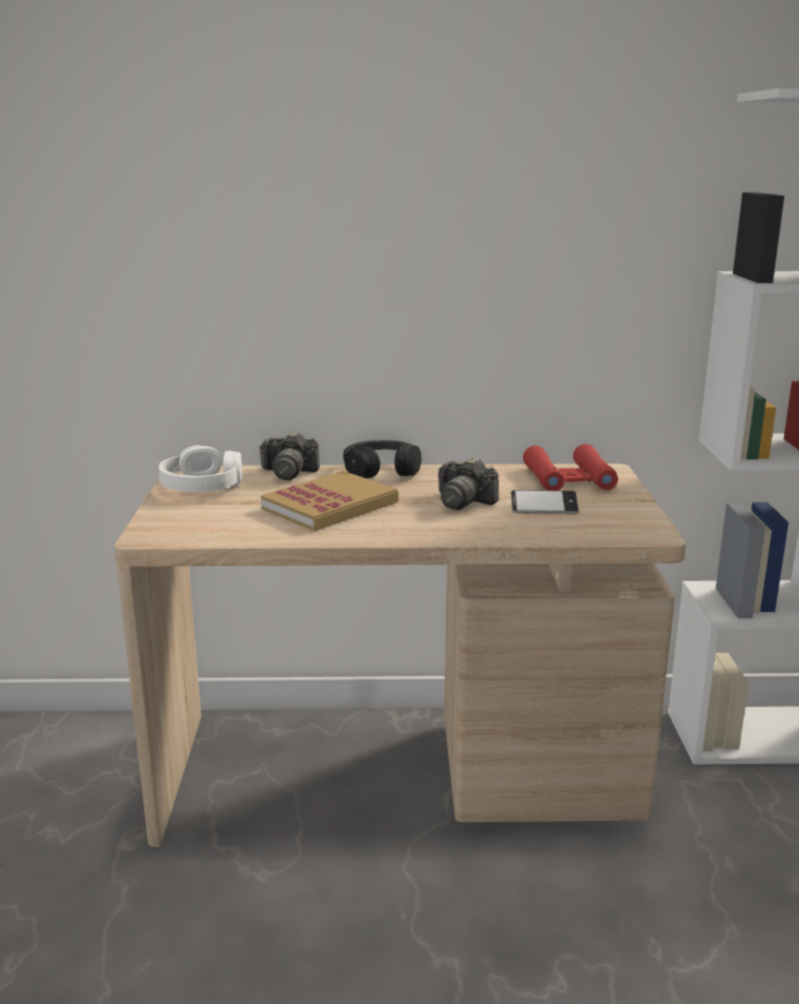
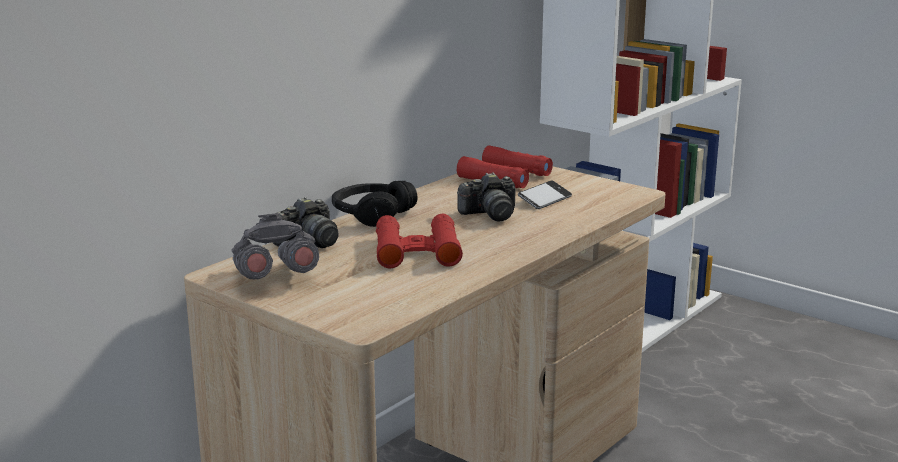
camera: 50 degrees left, 0 degrees up
(203, 486) = (273, 277): white headphones -> grey binoculars
(330, 506) = (417, 251): book -> red binoculars

